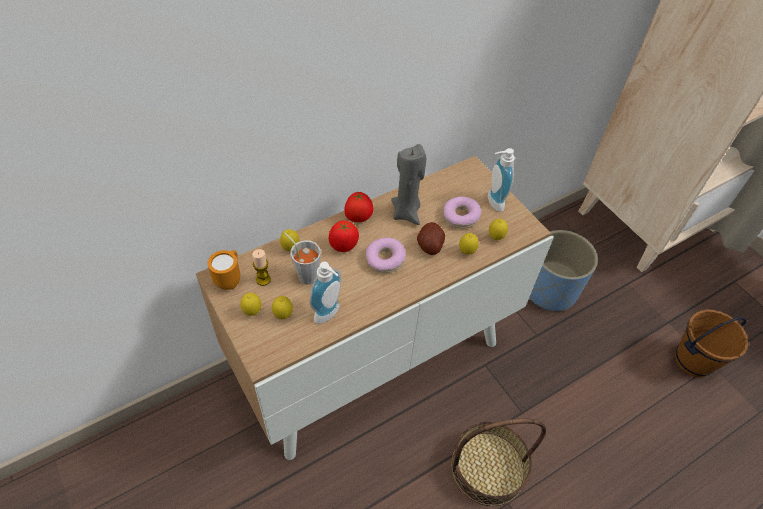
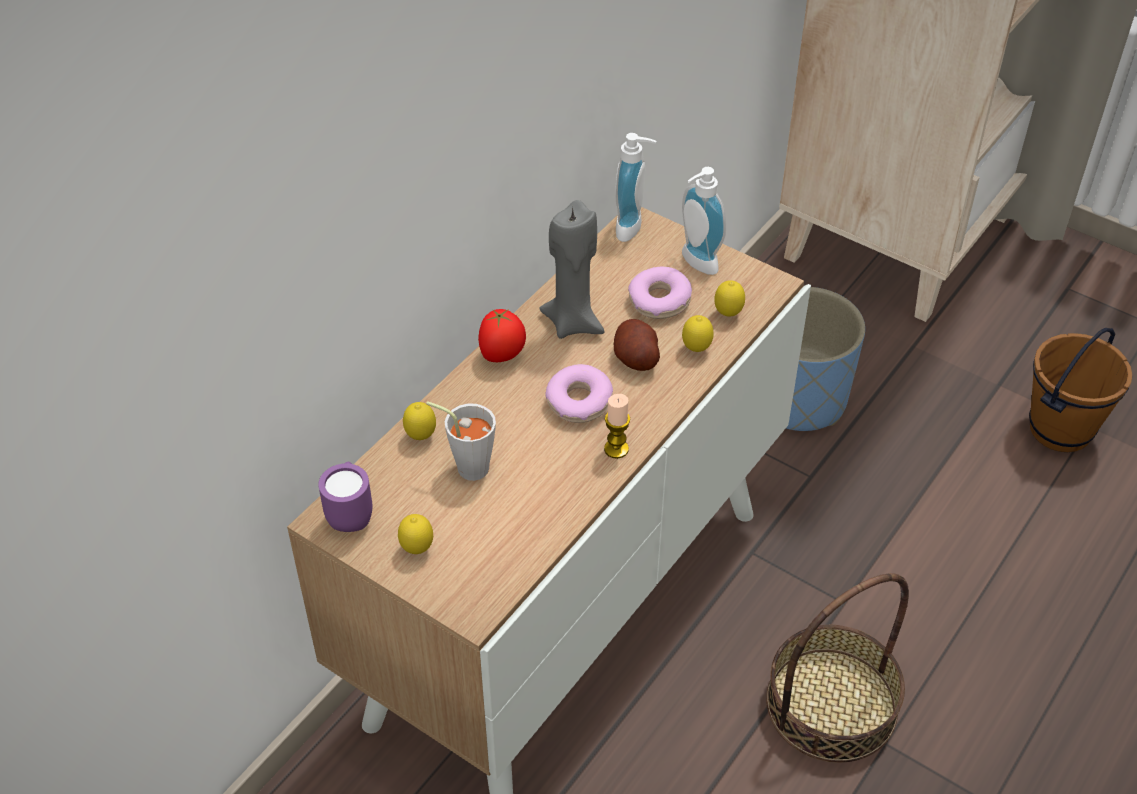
camera: 20 degrees left, 5 degrees down
(230, 279) = (351, 515): orange mug -> purple mug
(263, 279) = (405, 497): candle -> candle (616, 449)
(283, 315) = (469, 537): lemon -> none
(329, 315) = (540, 510): soap dispenser -> soap dispenser (634, 228)
(343, 246) = (503, 405): tomato -> none

